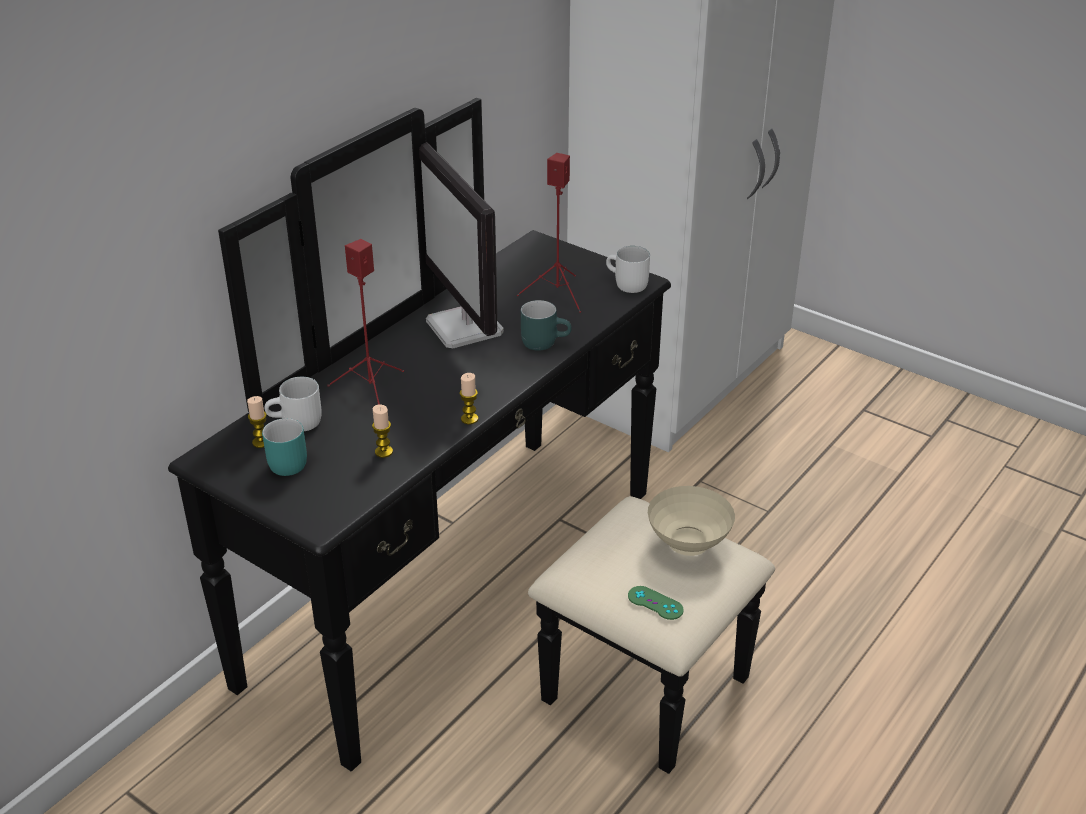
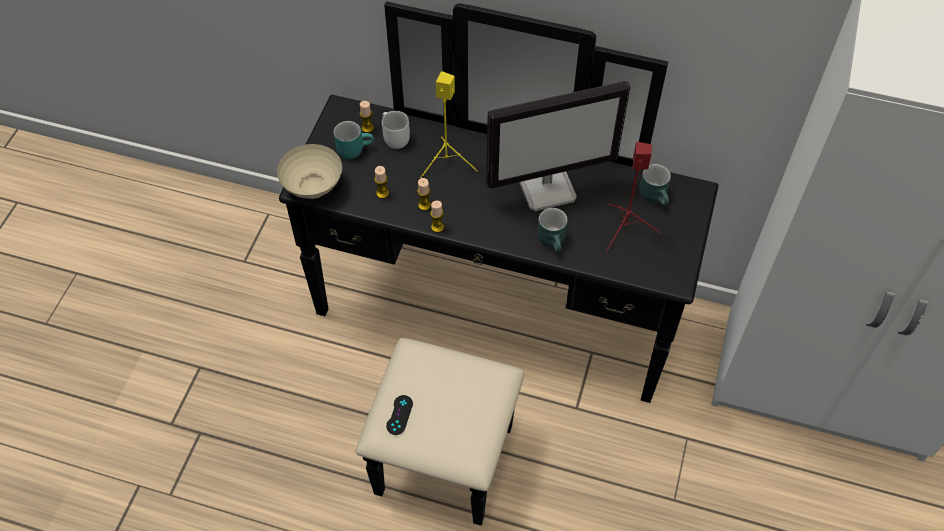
camera: 70 degrees right, 20 degrees up
(371, 391) = (446, 162): red speaker -> yellow speaker
(428, 422) = (424, 205): none -> candle
(465, 328) = (547, 187): monitor -> monitor turned 150 degrees counterclockwise
(526, 266) = (656, 196): none -> turquoise mug
(625, 285) = (664, 270): white mug -> none
(655, 603) = (399, 415): green game controller -> black game controller
(689, 545) = (468, 421): beige bowl -> beige bowl (312, 189)

